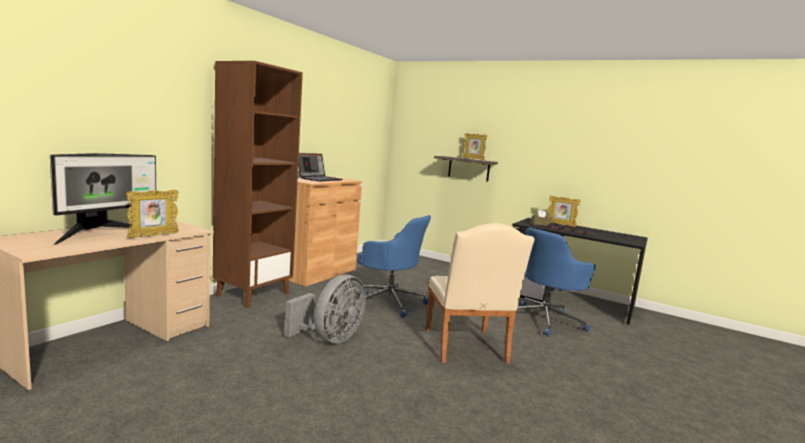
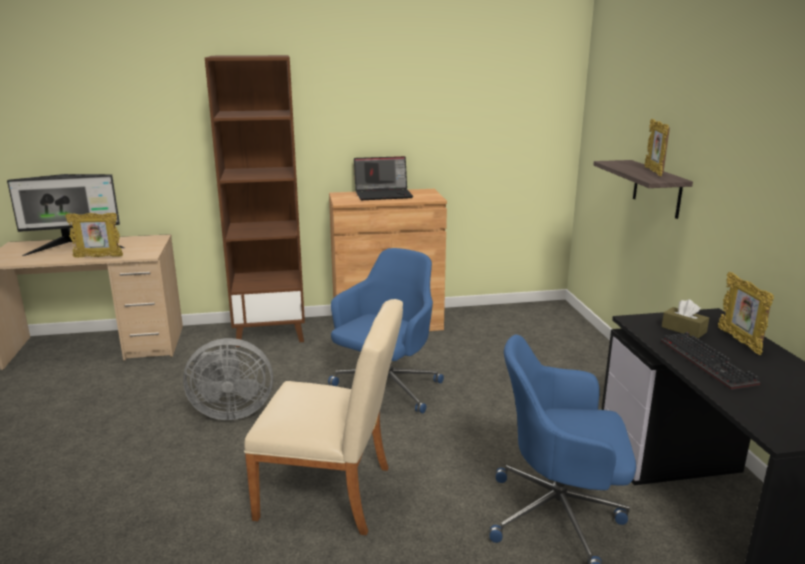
camera: 50 degrees right, 10 degrees up
(389, 302) = (385, 390): blue office chair -> blue office chair turned 135 degrees counterclockwise
(466, 348) = (334, 494): beige chair -> beige chair turned 120 degrees counterclockwise

